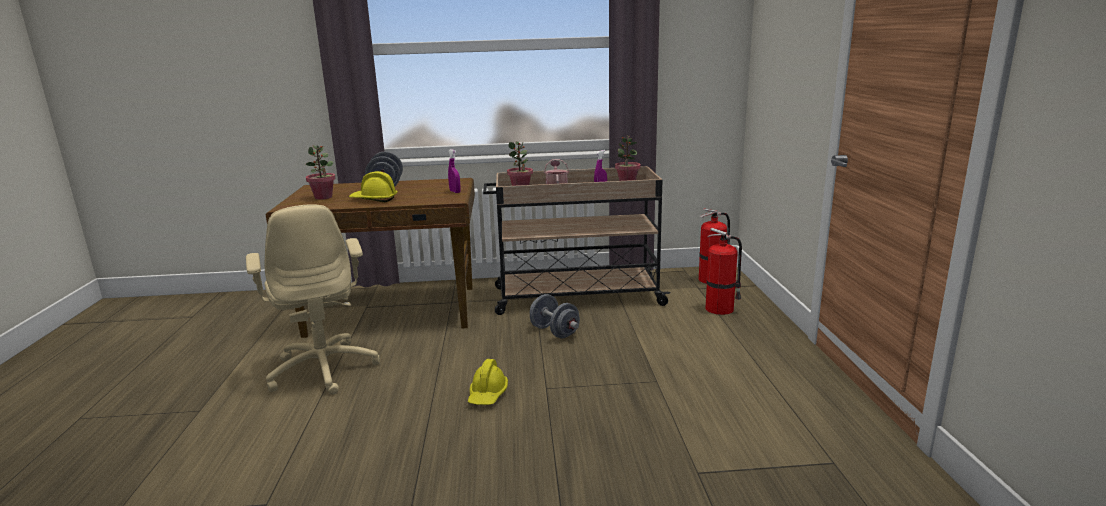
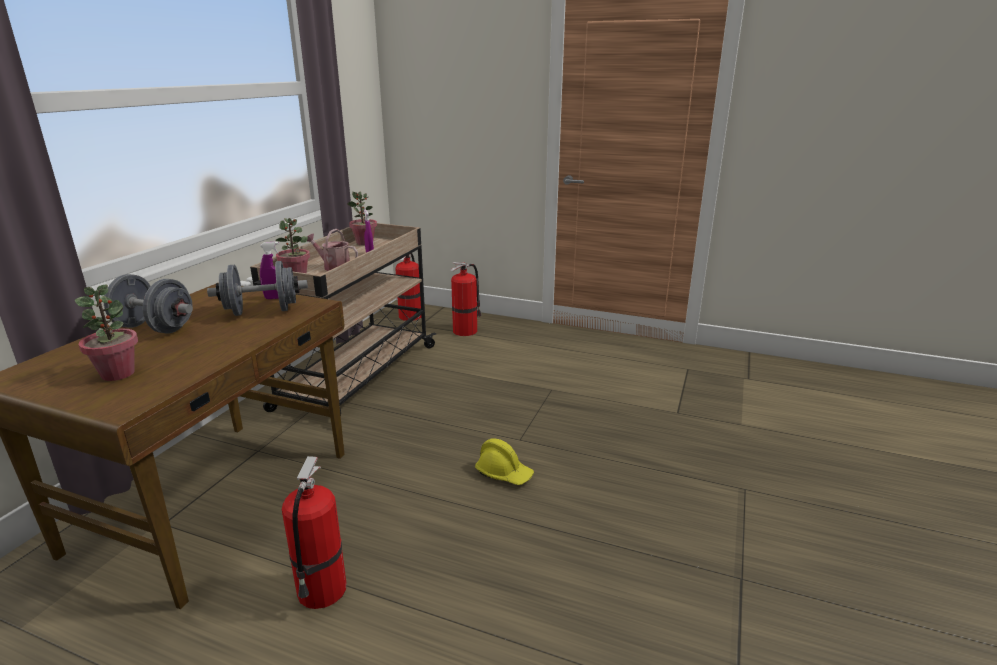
camera: 65 degrees left, 5 degrees up
(324, 369) = (321, 591): beige office chair -> fire extinguisher
(374, 199) = (216, 342): yellow hard hat -> none
(554, 332) = (418, 407): grey dumbbell -> grey dumbbell (262, 311)

